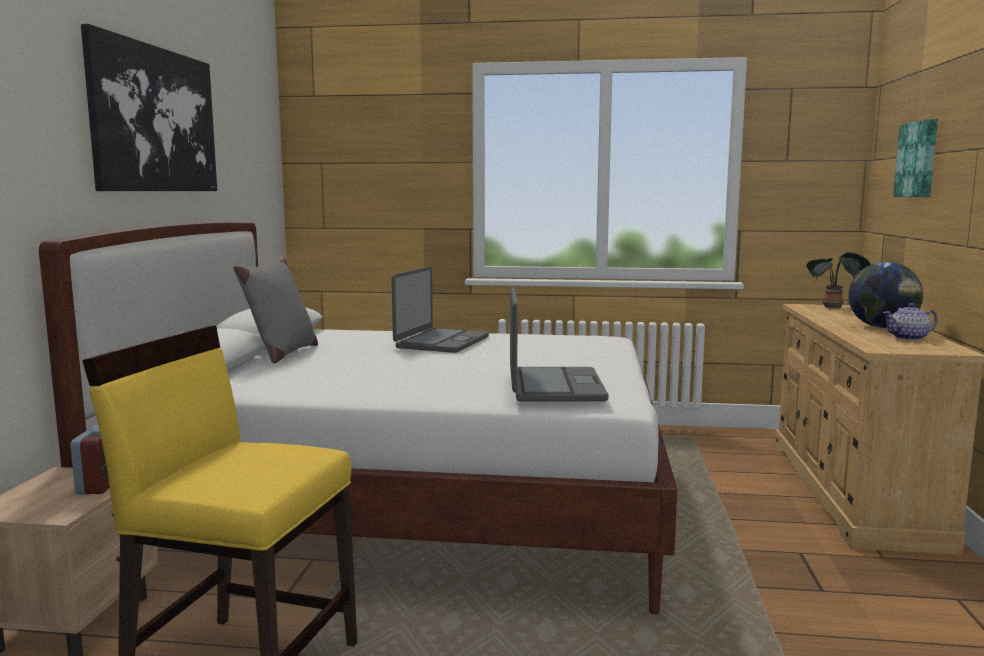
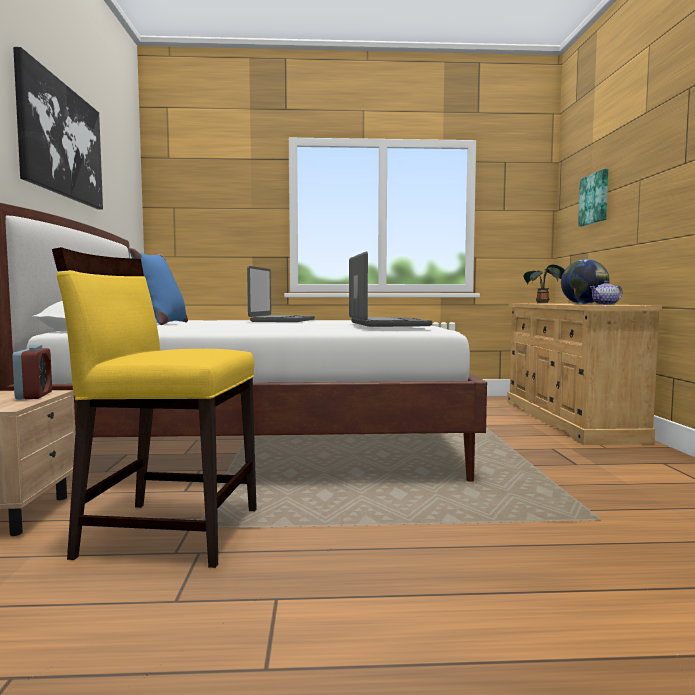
camera: 10 degrees left, 5 degrees down
(282, 354) = (162, 324): grey pillow -> blue pillow

